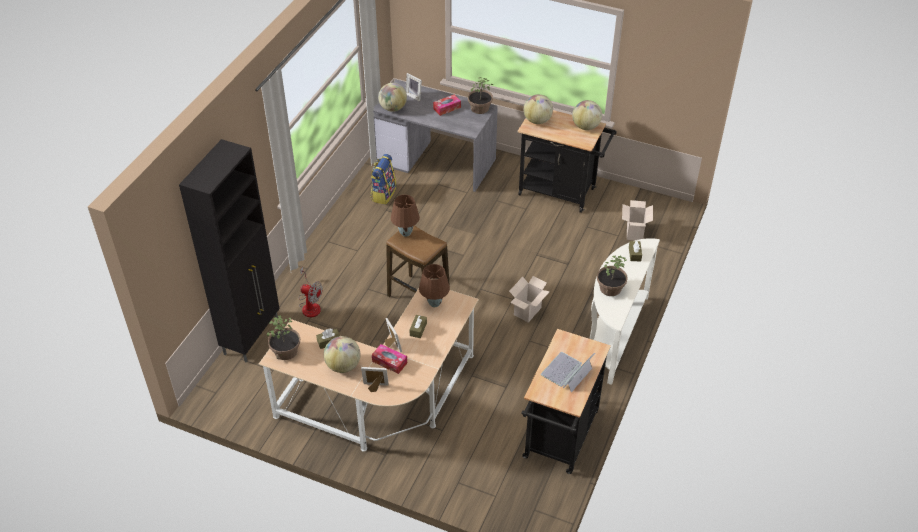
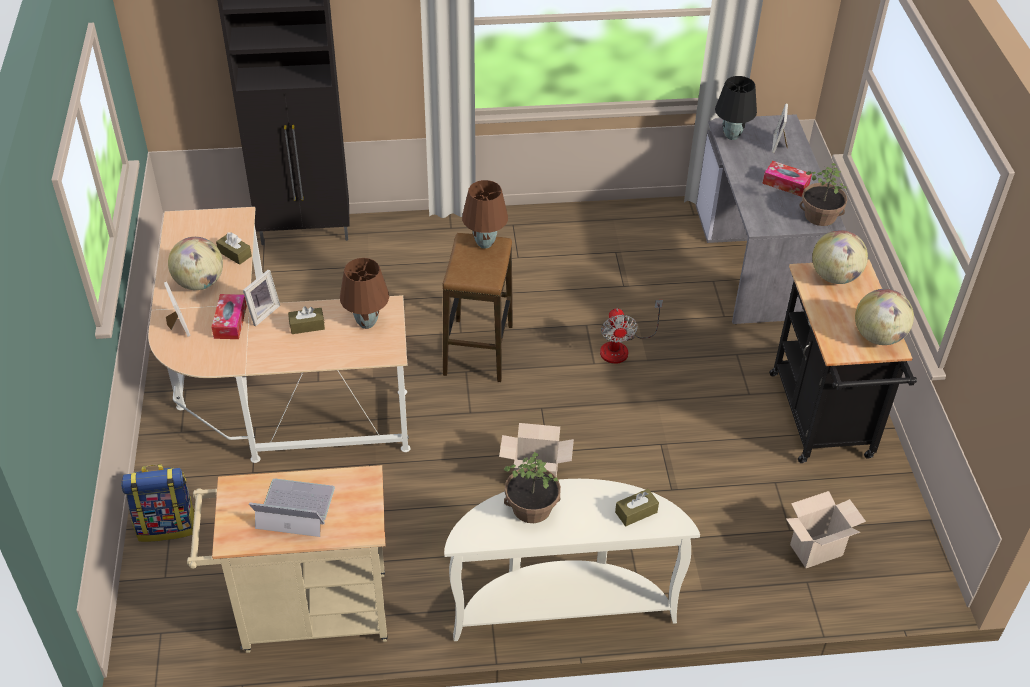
camera: 60 degrees right, 0 degrees up
(286, 351) = (196, 225): potted plant -> none
(310, 305) = (390, 257): fan -> fan (621, 347)
(383, 194) = (644, 237): backpack -> backpack (167, 525)
(393, 108) = (731, 135): globe -> black table lamp
(559, 440) = (305, 614): black cart -> beige cart

